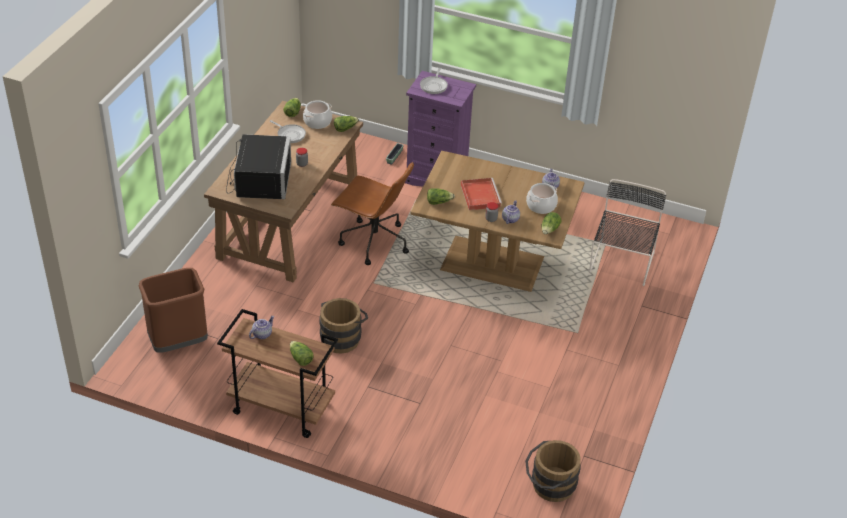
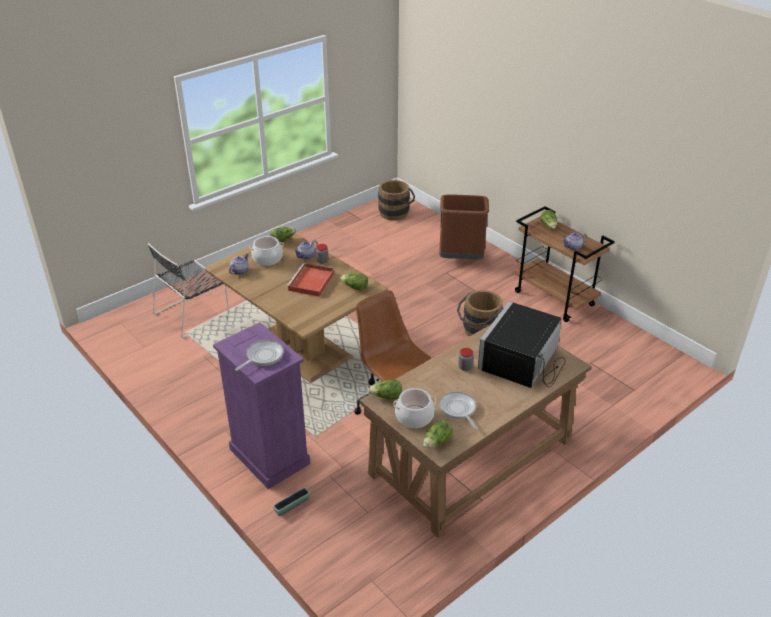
camera: 150 degrees left, 5 degrees down
(178, 343) = (629, 369): brown trash can -> brown trash can (461, 258)

